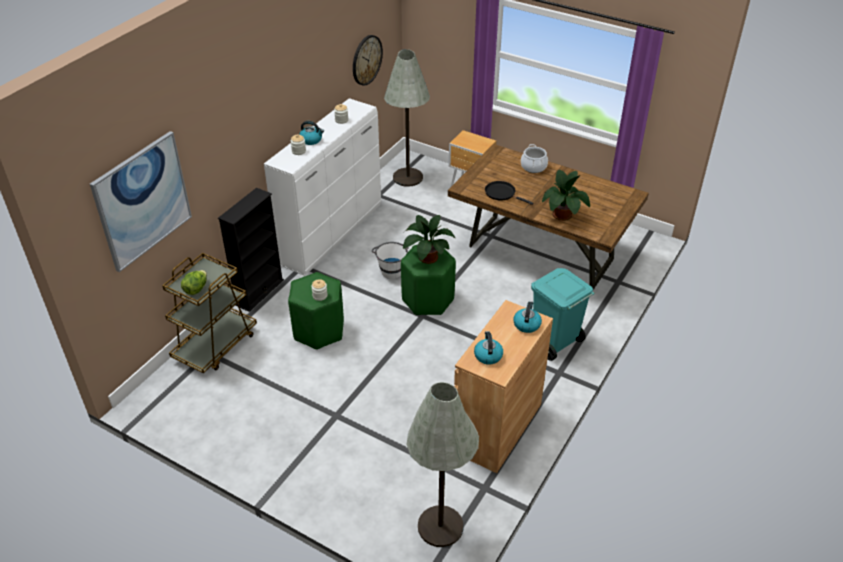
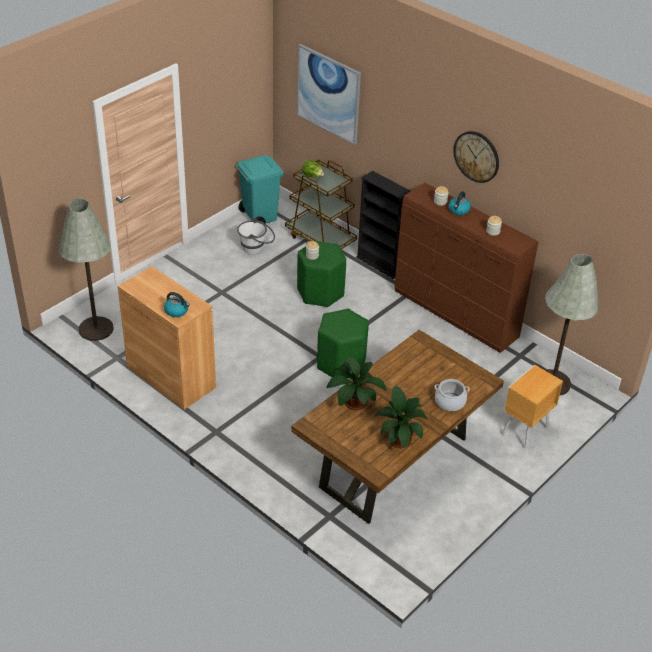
camera: 100 degrees right, 0 degrees up
(333, 234) = (455, 315): white dresser -> brown dresser
(366, 60) = (582, 238): wall clock -> wall clock (476, 156)
(391, 269) = (393, 346): white bucket -> white bucket (256, 248)
(426, 257) = (345, 323): potted plant -> potted plant (399, 438)
(488, 355) = (153, 283): kettle -> none
(502, 193) = (403, 366): black frying pan -> none
(554, 343) = (255, 438): turquoise trash can -> turquoise trash can (259, 217)

